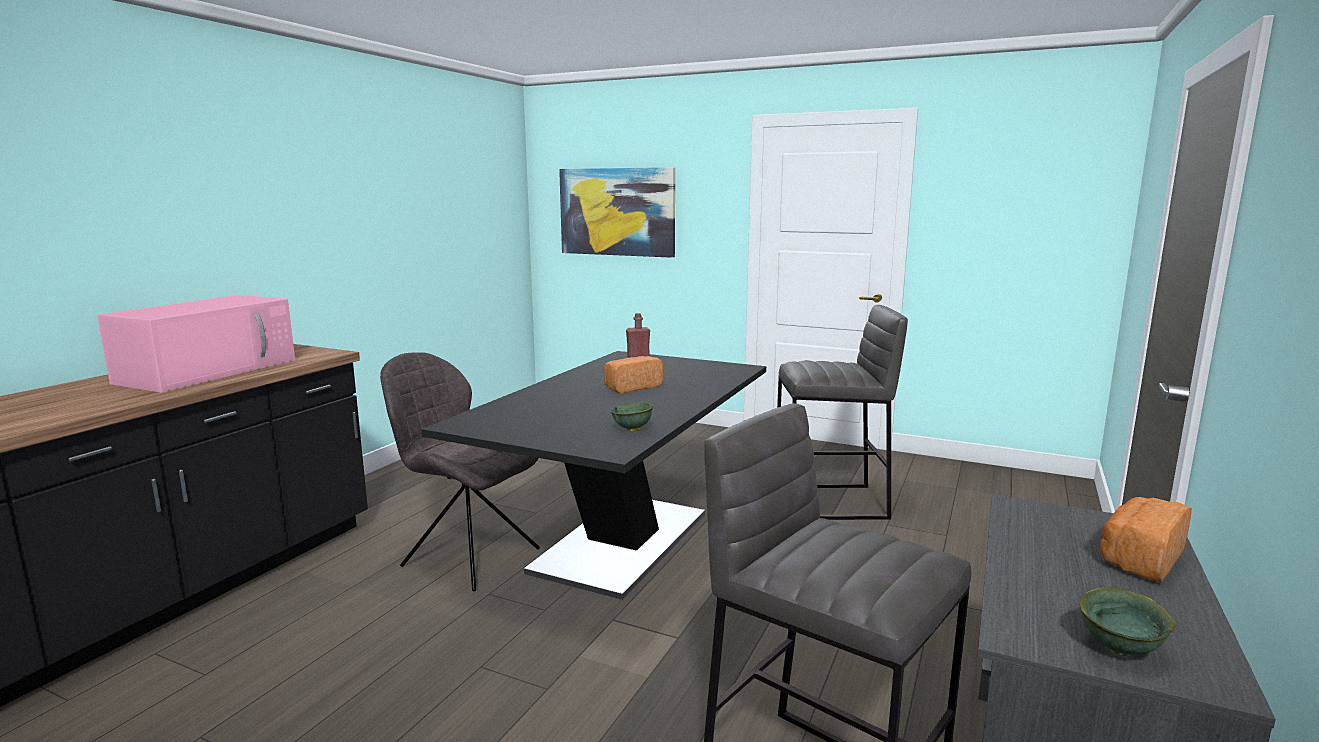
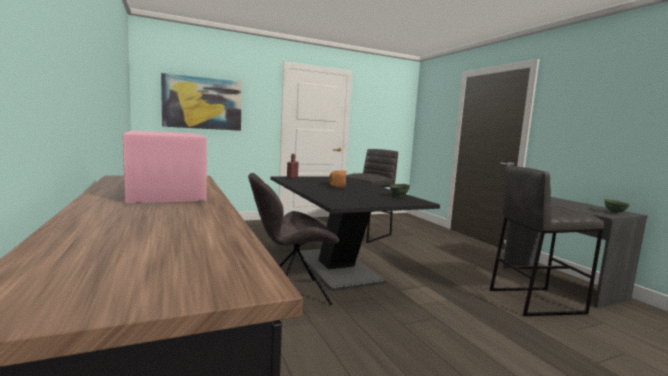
camera: 50 degrees left, 5 degrees down
(1139, 559) = (564, 201): bread -> none

